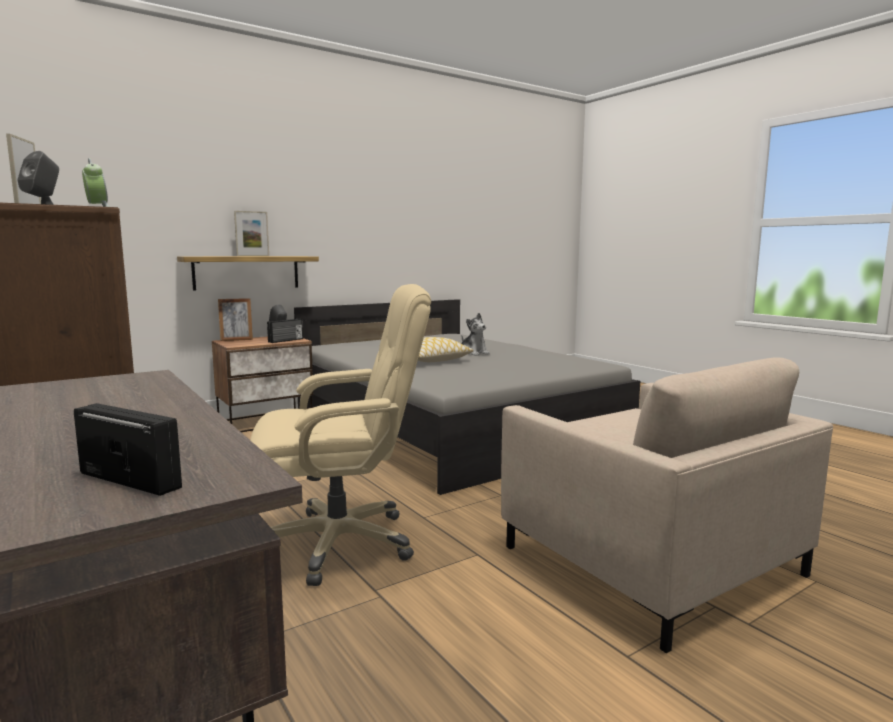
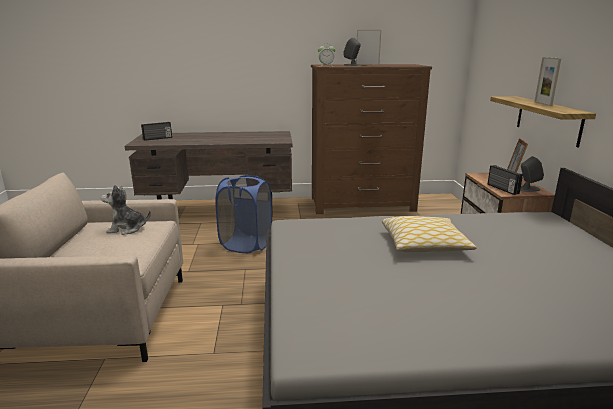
camera: 120 degrees right, 10 degrees up
(339, 543) = (246, 244): beige office chair -> blue laundry basket
(474, 353) = (463, 280): plush toy -> plush toy (127, 229)

